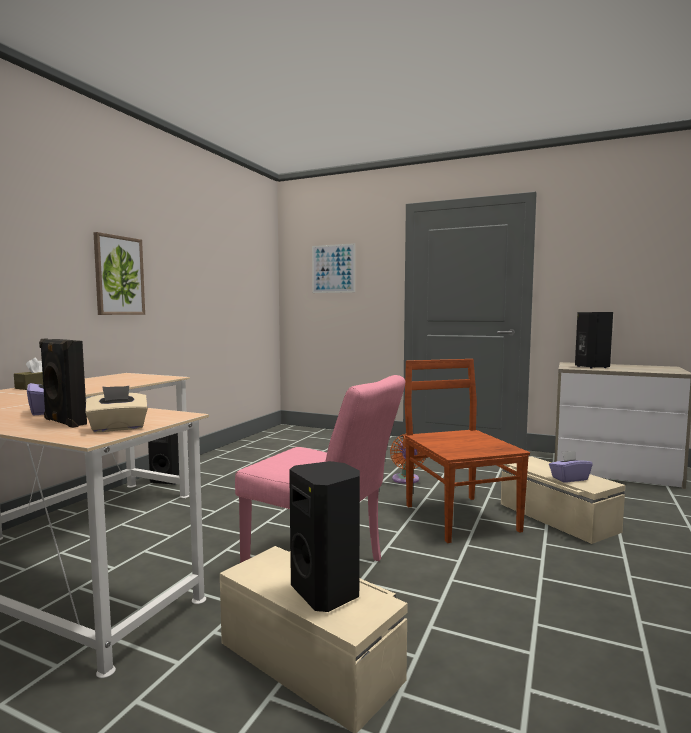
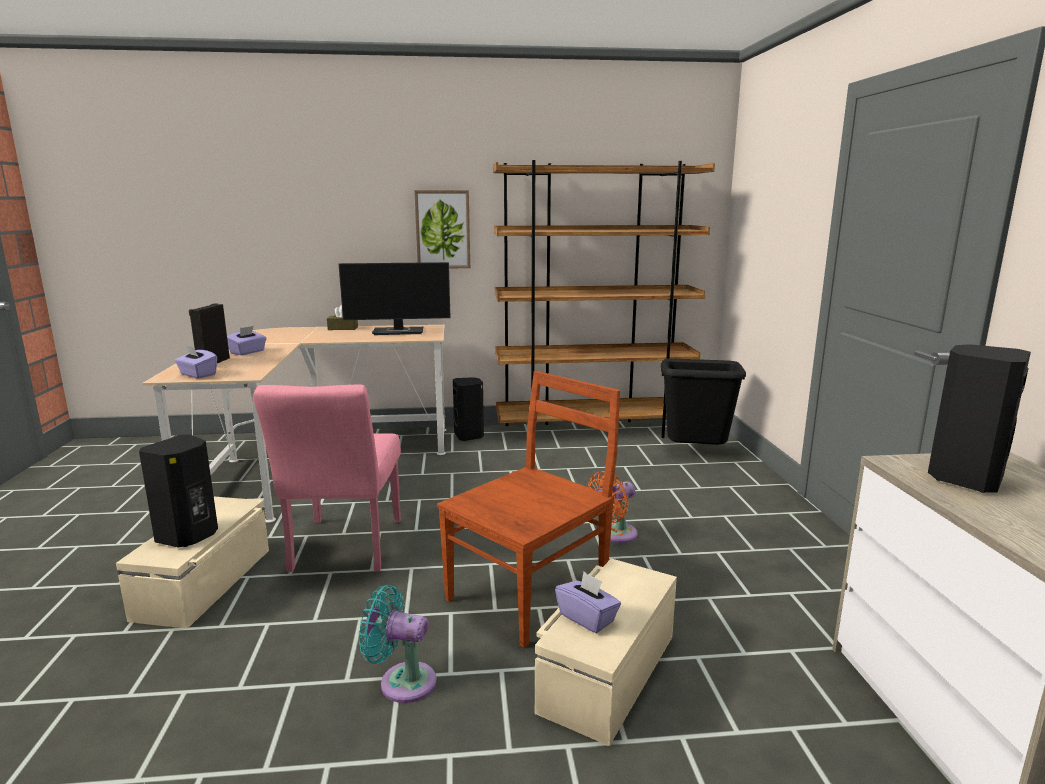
camera: 60 degrees right, 10 degrees up
(117, 379) = (399, 331): none -> monitor
(118, 428) = (197, 375): beige tissue box -> purple tissue box
(243, 448) = (593, 431): none -> brown bookcase
(326, 439) = (694, 454): none -> black trash can
(333, 268) = (769, 201): picture -> none
(547, 577) = (402, 681): none -> turquoise fan

